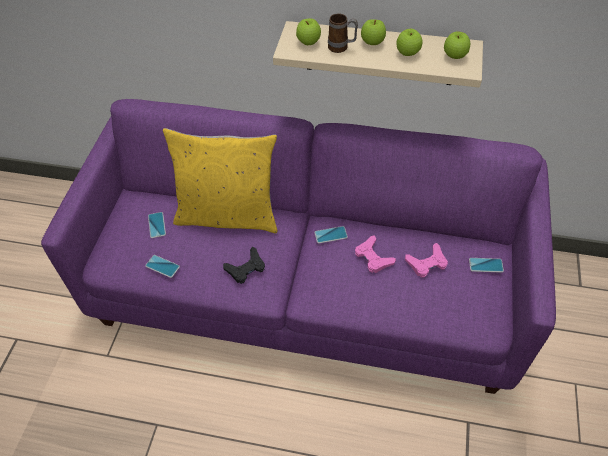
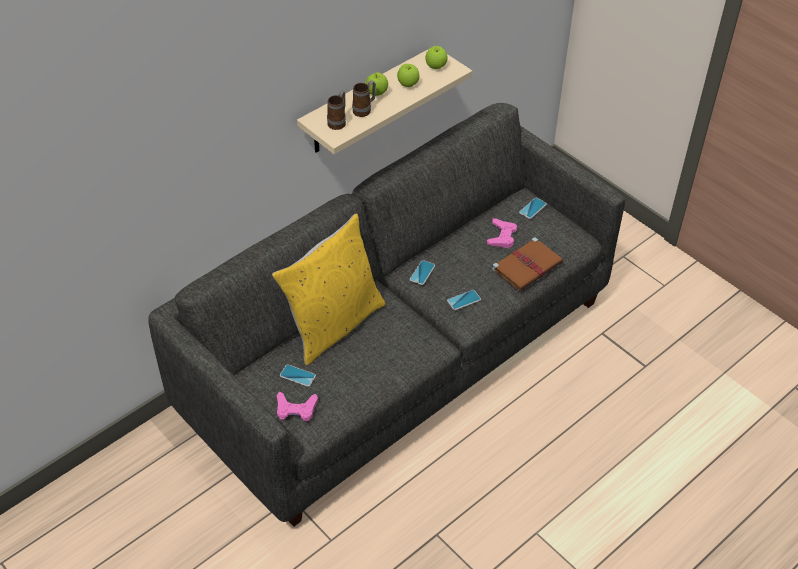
camera: 55 degrees left, 5 degrees down
(162, 266) = (348, 393): phone -> phone (464, 300)
(246, 268) = (402, 342): black game controller -> none
(307, 287) = (398, 355): purple sofa -> grey sofa
(308, 42) = (338, 122): apple -> mug
(373, 257) = (468, 261): pink game controller -> pink game controller (296, 409)
(412, 303) = (528, 266): none -> brown book

